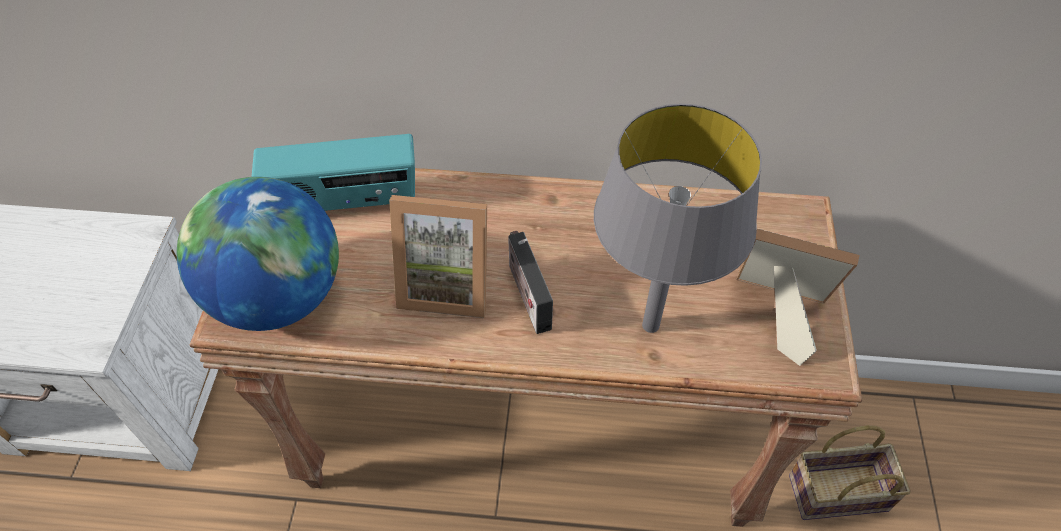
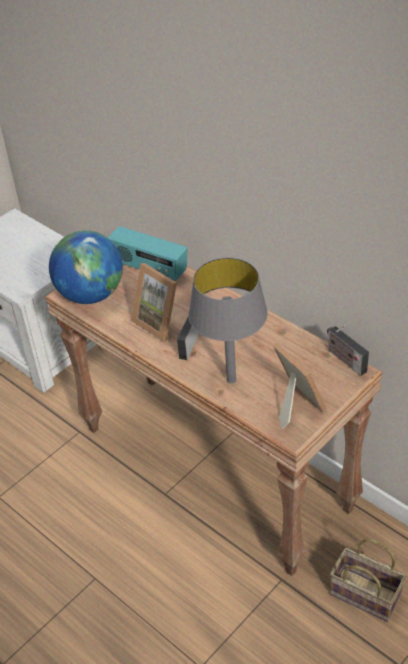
camera: 40 degrees right, 10 degrees down
(768, 204) = (344, 359): none -> radio

